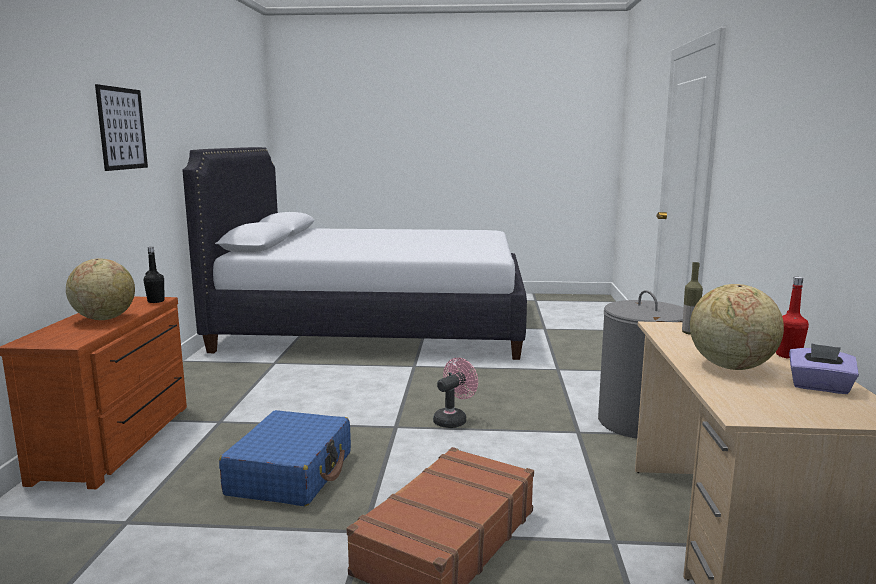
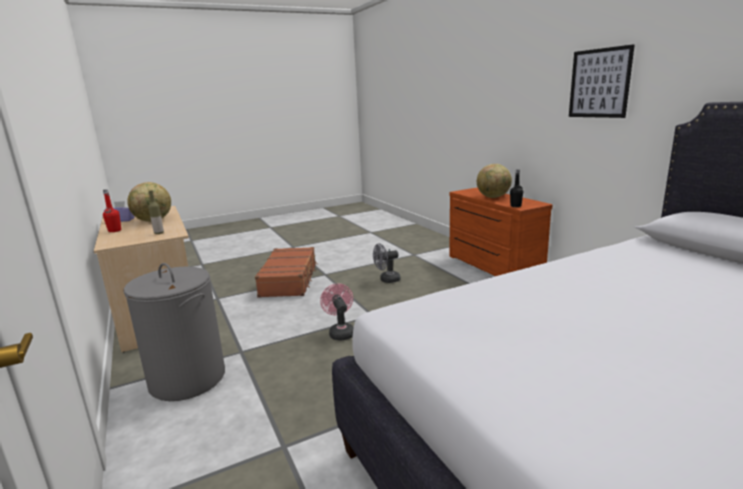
camera: 150 degrees right, 5 degrees up
(291, 473) = (387, 280): blue suitcase -> grey fan
(453, 420) = (340, 332): pink fan -> pink fan turned 150 degrees clockwise

